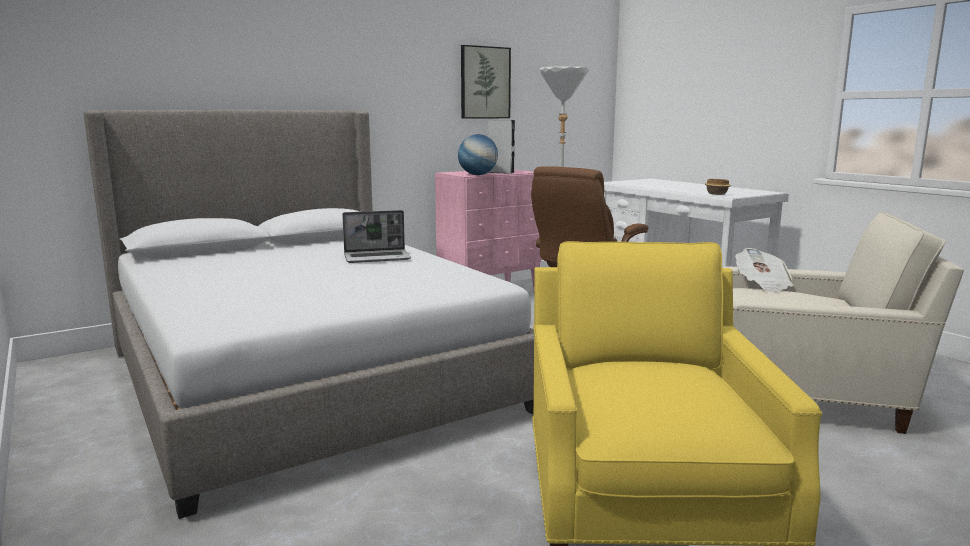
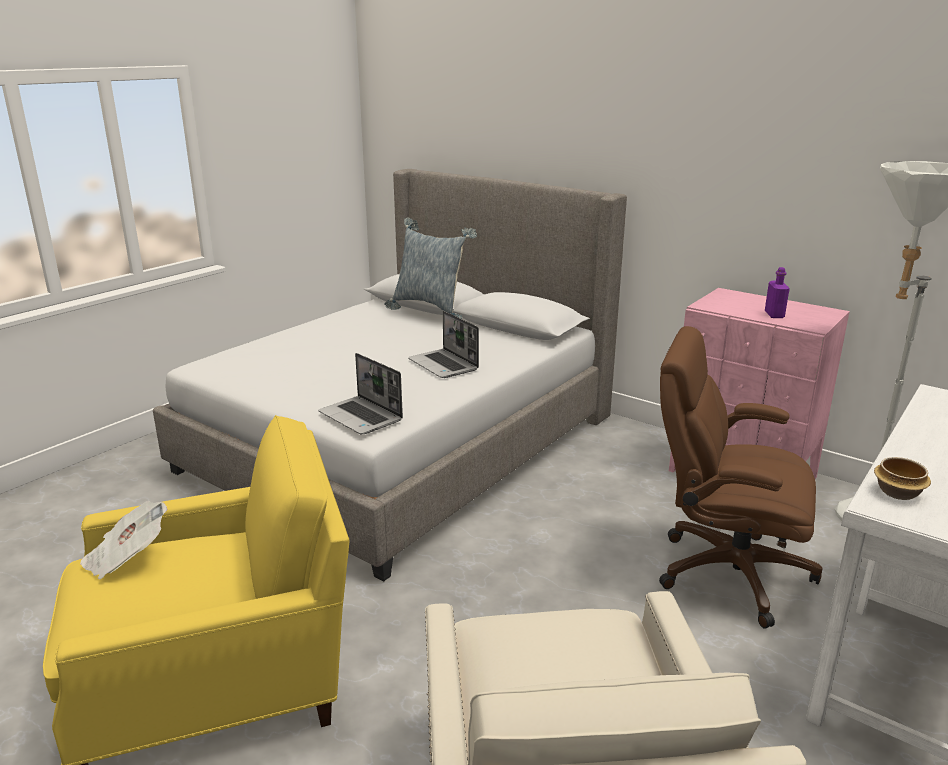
camera: 70 degrees right, 10 degrees up
(239, 251) = (431, 315): none -> pillow
(462, 282) = (362, 417): none -> laptop
(478, 175) = (719, 309): globe -> none
(485, 82) = (833, 171): picture -> none
(501, 172) = (774, 315): grey speaker -> purple bottle
(762, 285) = (630, 647): newspaper -> newspaper (127, 558)

